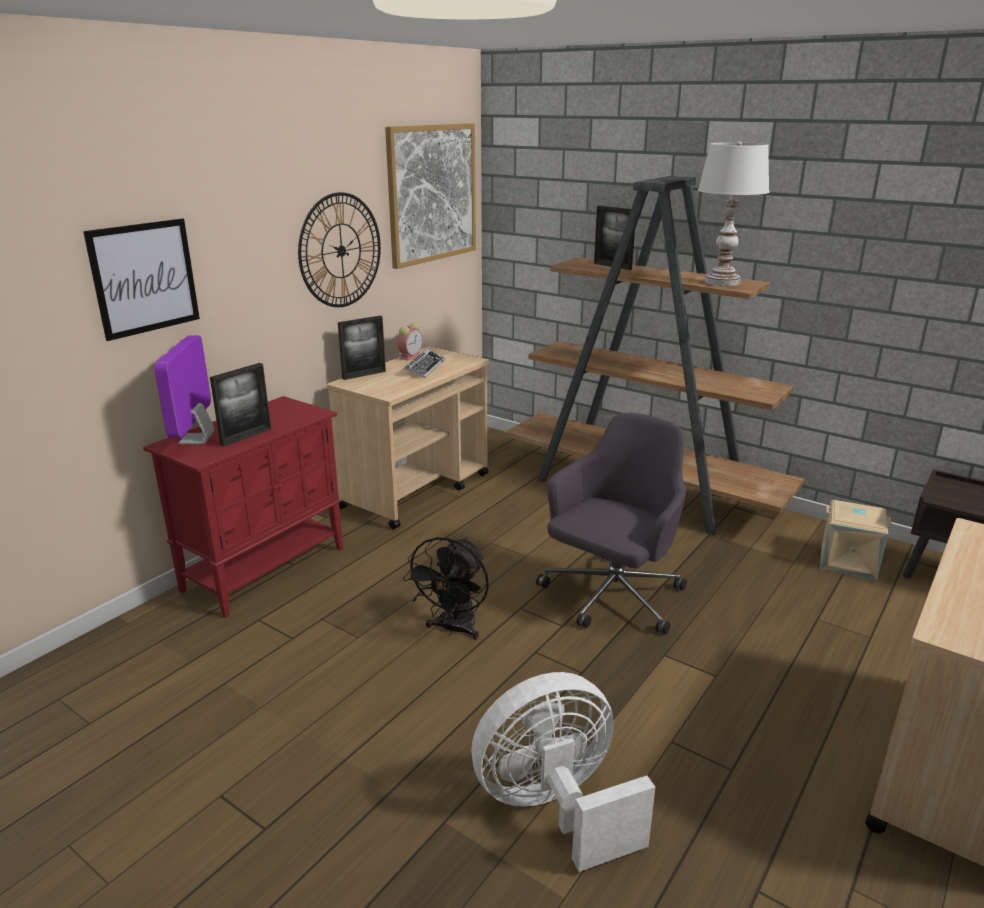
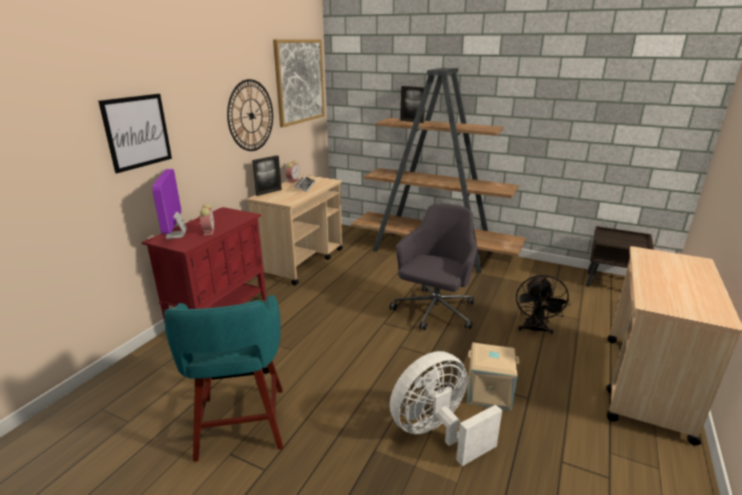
camera: 10 degrees left, 0 degrees up
(246, 437) = (208, 231): picture frame -> alarm clock
(248, 752) = (241, 425): none -> turquoise stool
(453, 629) = (348, 339): black fan -> black fan (535, 330)
(722, 282) = (478, 127): white table lamp -> none
(847, 562) = (555, 280): beige storage box -> beige storage box (488, 393)

